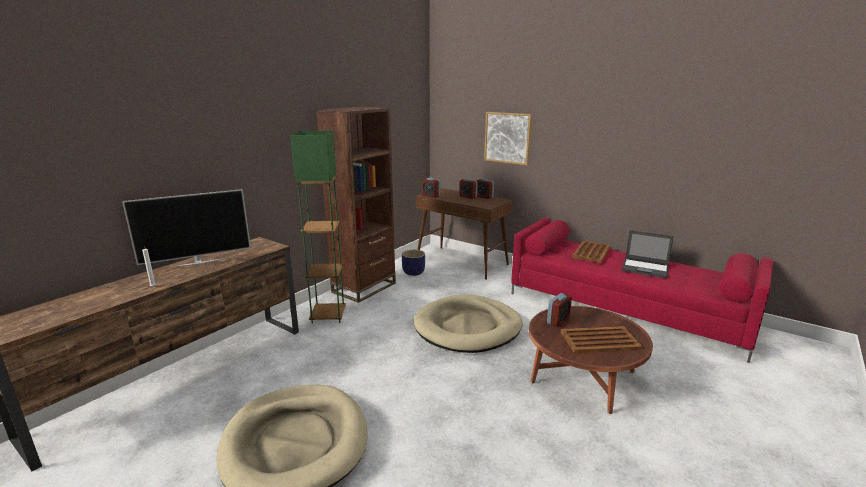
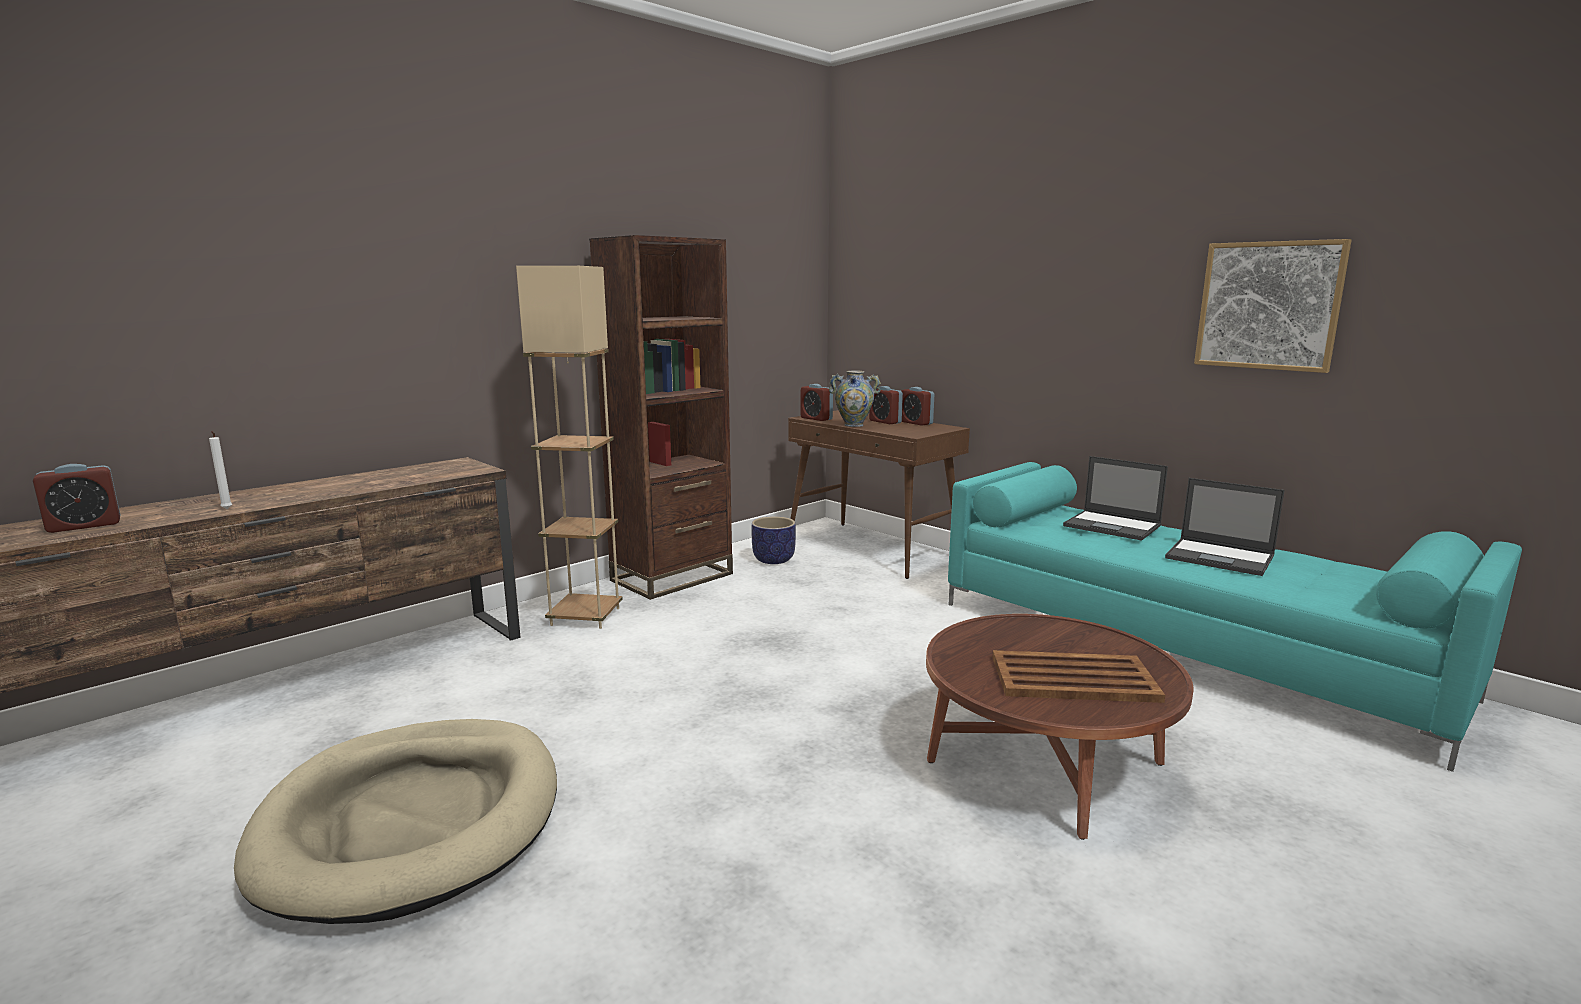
camera: 10 degrees right, 5 degrees down
(198, 262) = (331, 483): television -> none
(328, 316) = (585, 616): green floor lamp -> beige floor lamp
(453, 200) = (854, 425): none -> vase
(468, 327) = (838, 654): beige dog bed -> none
(507, 138) = (962, 309): picture -> picture (1268, 305)
(558, 321) = (996, 638): alarm clock -> alarm clock (84, 526)
(591, 252) = (1113, 526): brown tray -> laptop
(625, 309) = (1182, 647): red sofa -> turquoise sofa

